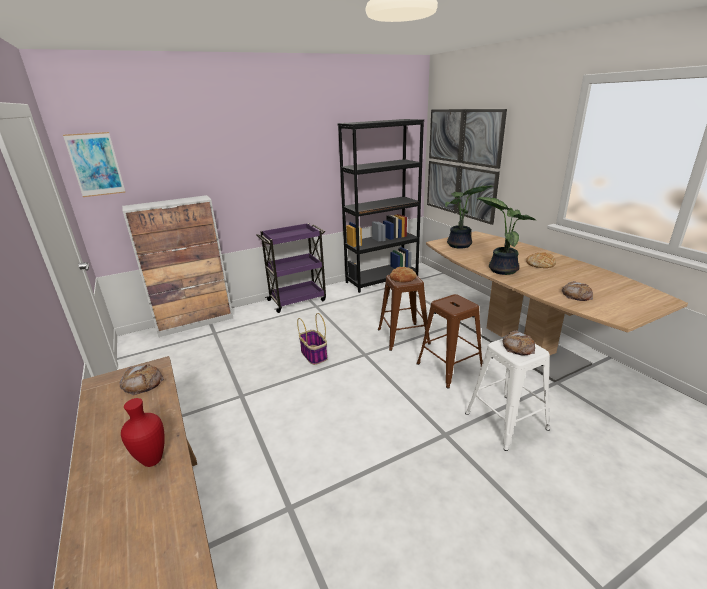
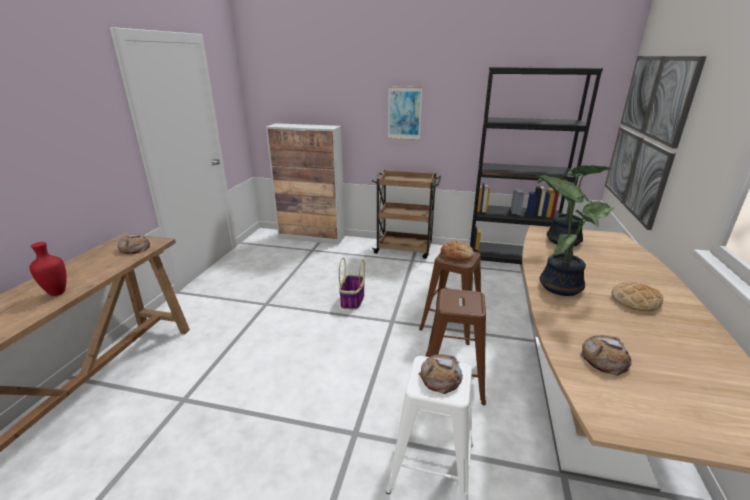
camera: 40 degrees right, 0 degrees up
(95, 164) = (263, 86): picture -> picture (404, 113)
(298, 300) = (404, 249): purple cart -> brown cart

